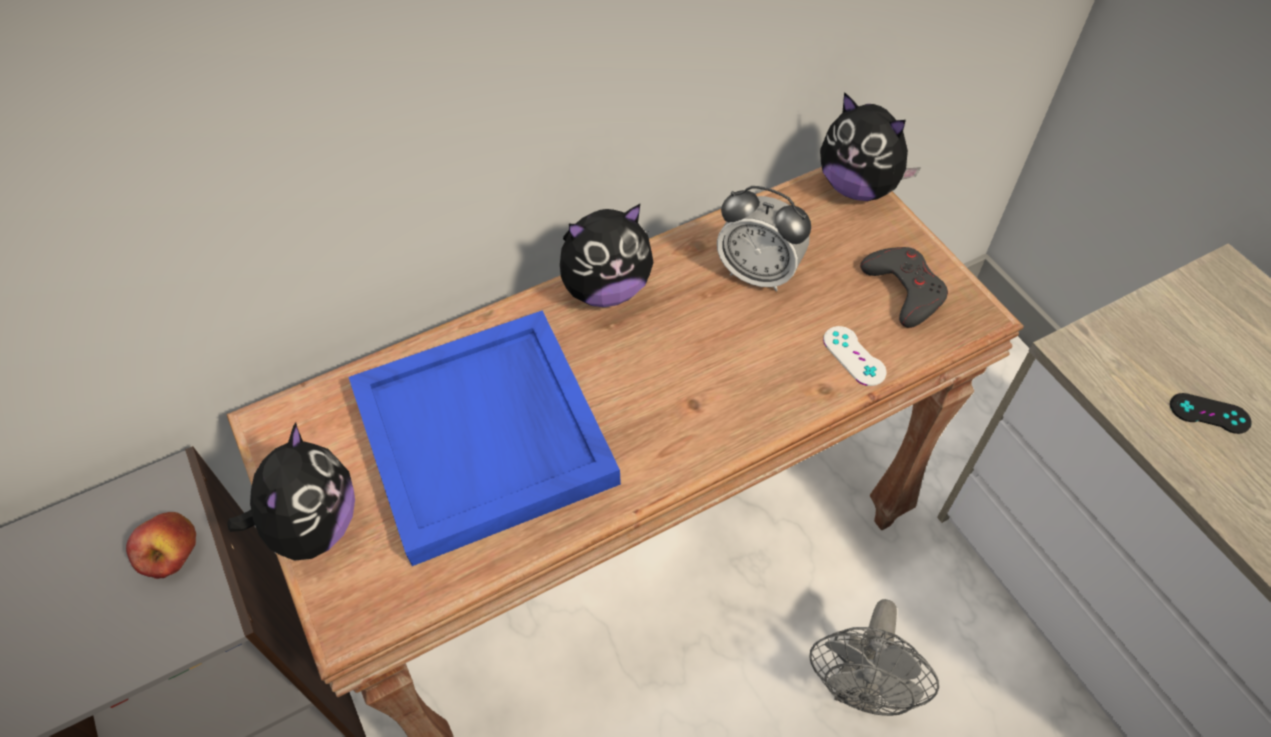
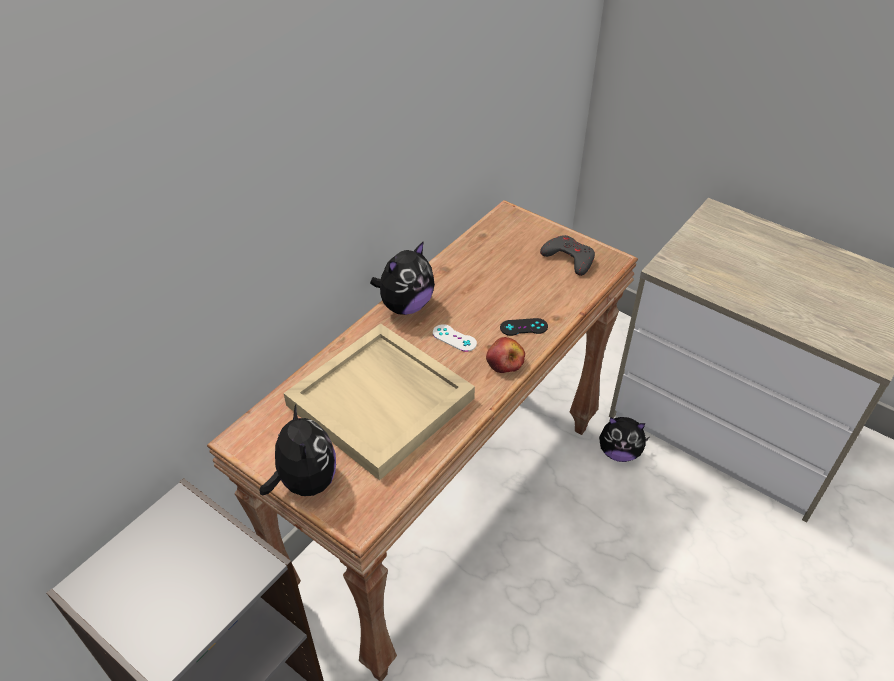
camera: 25 degrees left, 10 degrees down
(169, 551) = (206, 539): apple -> apple (505, 362)
(486, 438) = (382, 402): blue tray -> beige tray
(758, 273) = (487, 273): alarm clock -> none
(854, 356) = (562, 297): white game controller -> white game controller (454, 338)
(858, 187) = (515, 216): plush toy -> plush toy (619, 452)
(859, 687) = (612, 525): grey fan -> none
(1209, 413) = (741, 277): black game controller -> black game controller (523, 327)

